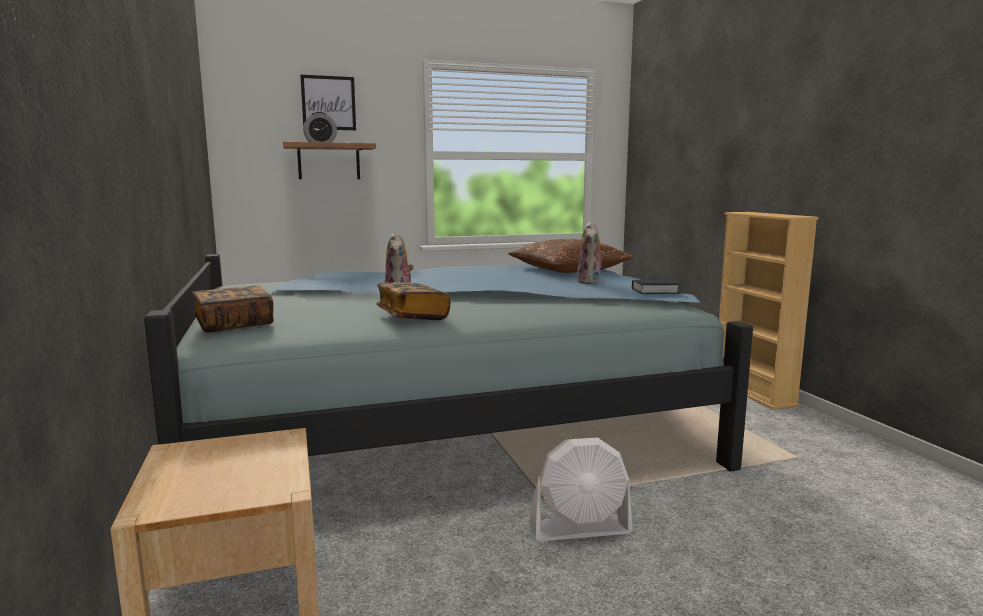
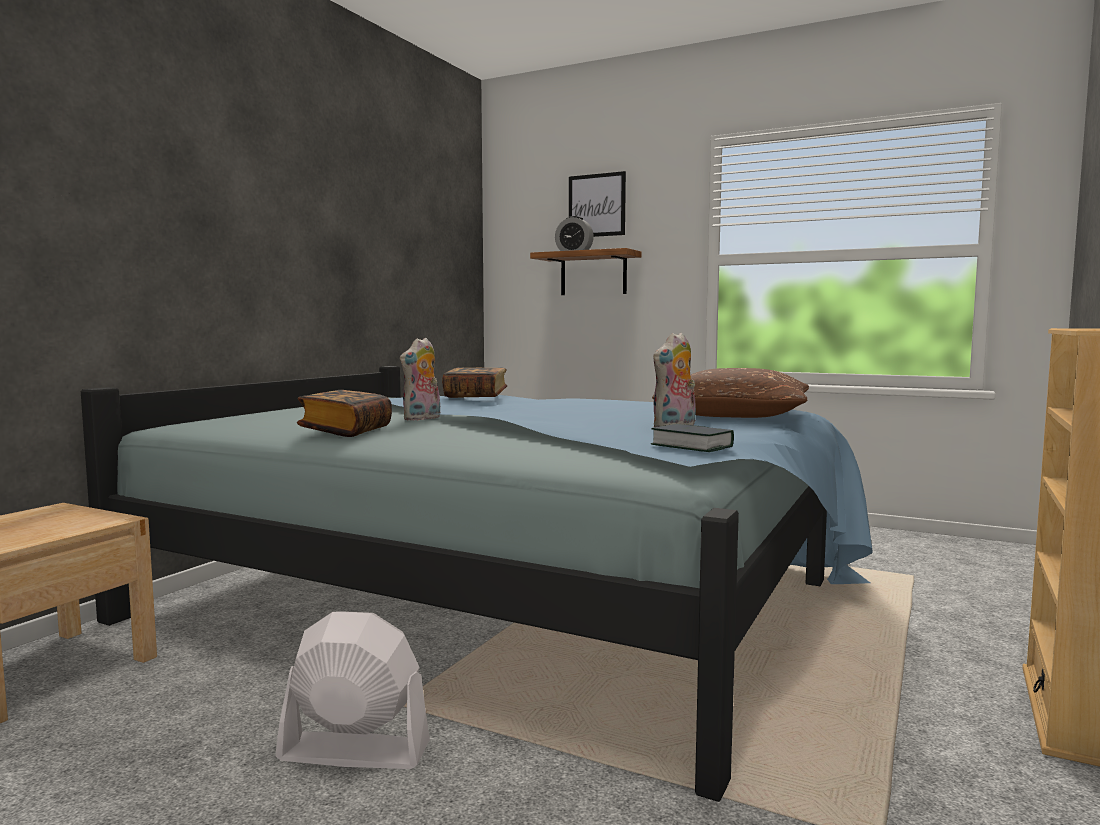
camera: 45 degrees right, 5 degrees down
(234, 325) = (225, 418): book -> book (475, 396)
(580, 528) = (353, 751): white fan -> white fan turned 150 degrees clockwise

